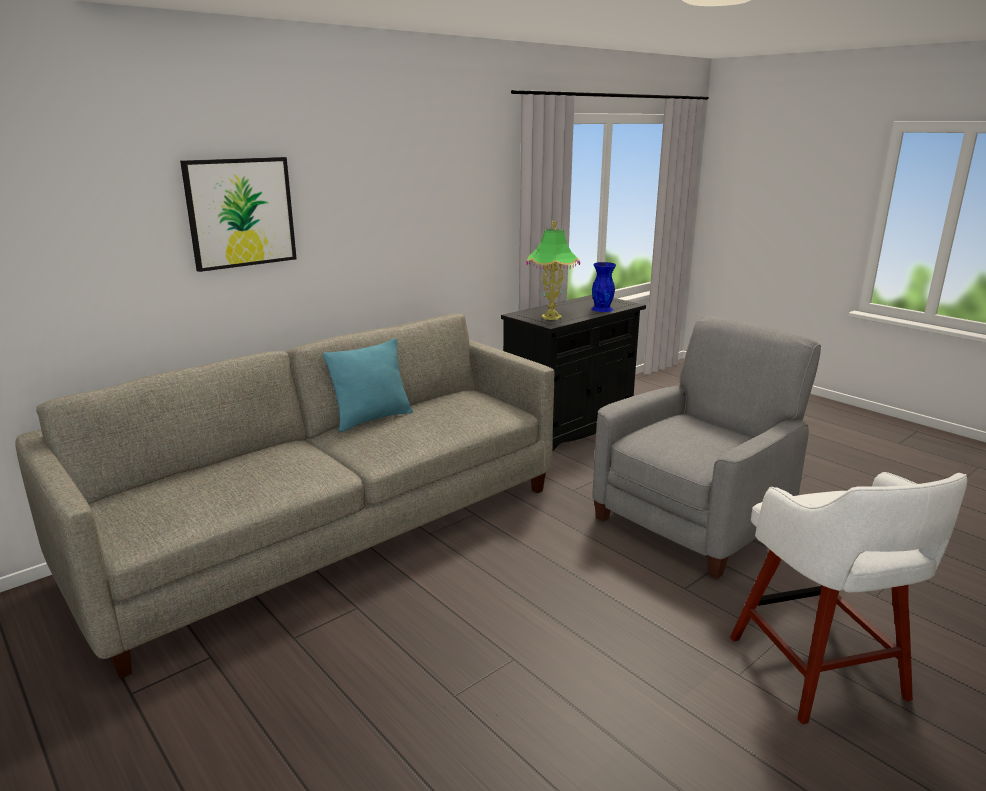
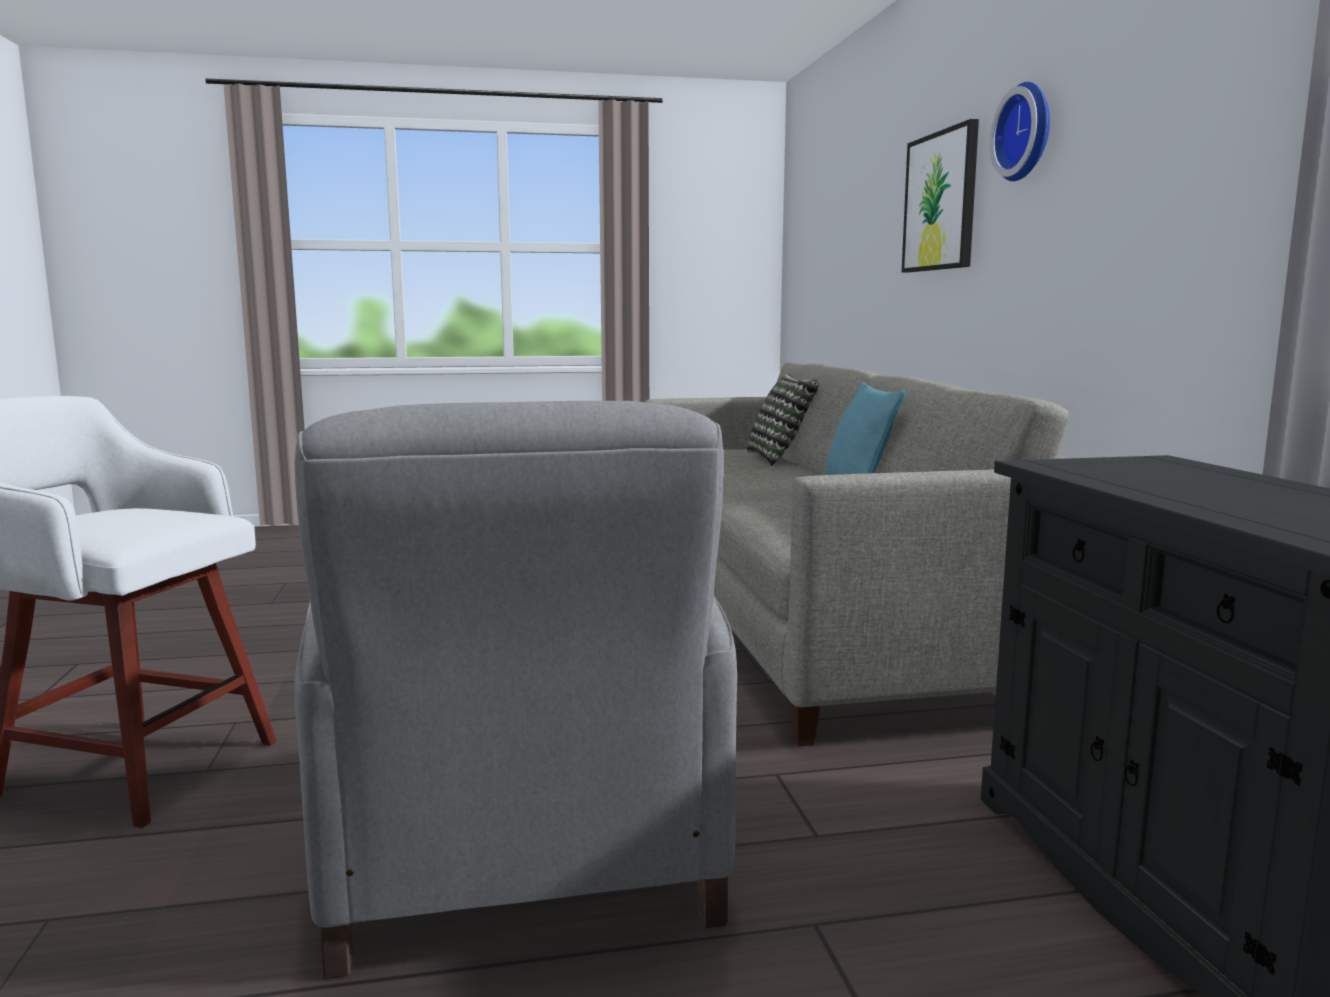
camera: 120 degrees right, 10 degrees down
(208, 466) = (780, 458): none -> pillow
(341, 175) = (1027, 132): none -> wall clock
(551, 317) = (1122, 470): table lamp -> none
(602, 309) = (1240, 510): blue vase -> none

